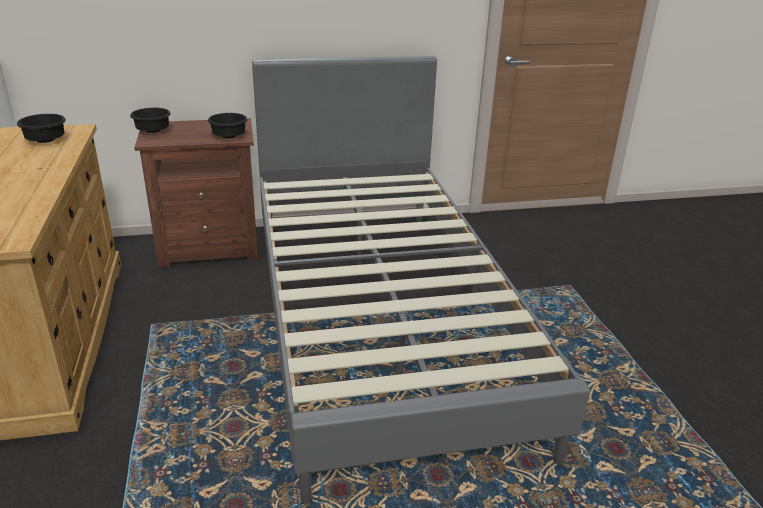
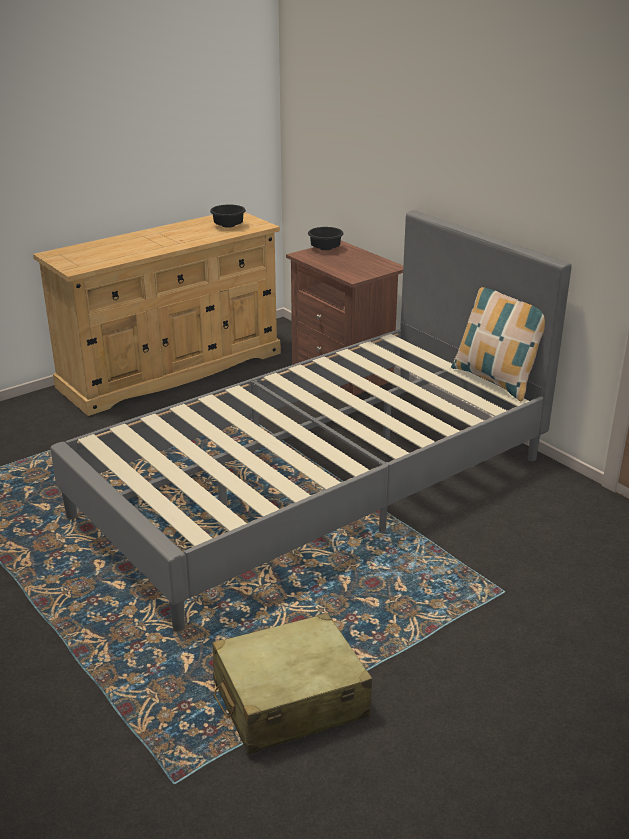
camera: 65 degrees right, 0 degrees up
(229, 137) = (350, 273): black bowl -> none
(388, 173) = (496, 380): none -> pillow
(670, 421) = (289, 700): none -> beige suitcase

